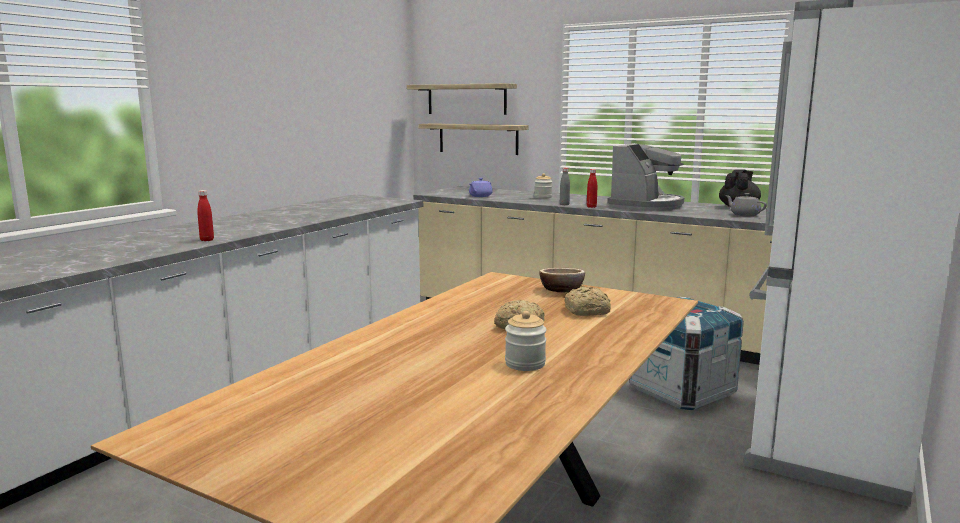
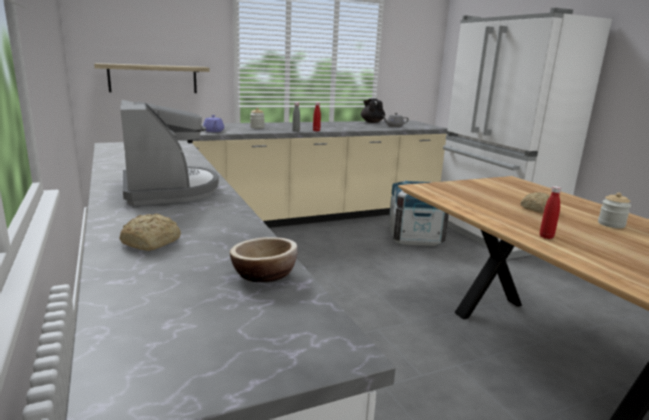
camera: 55 degrees left, 5 degrees up
(207, 240) = (227, 212): red bottle -> red bottle (546, 237)
(466, 99) = (137, 40): shelf -> none
(561, 290) = (466, 186): bowl -> bowl (264, 275)
(588, 311) = (517, 193): bread -> bread (152, 242)
(646, 205) = (334, 126): coffee machine -> coffee machine (169, 189)

